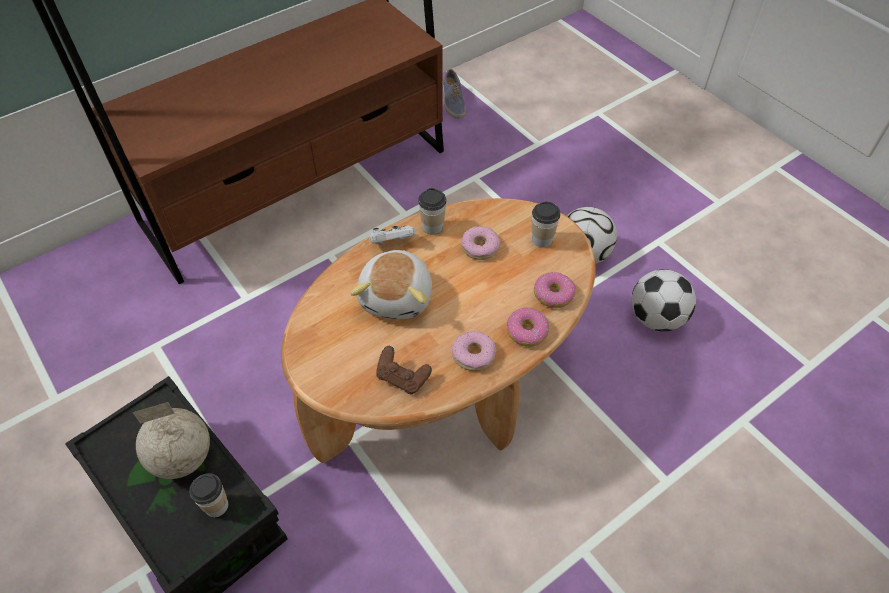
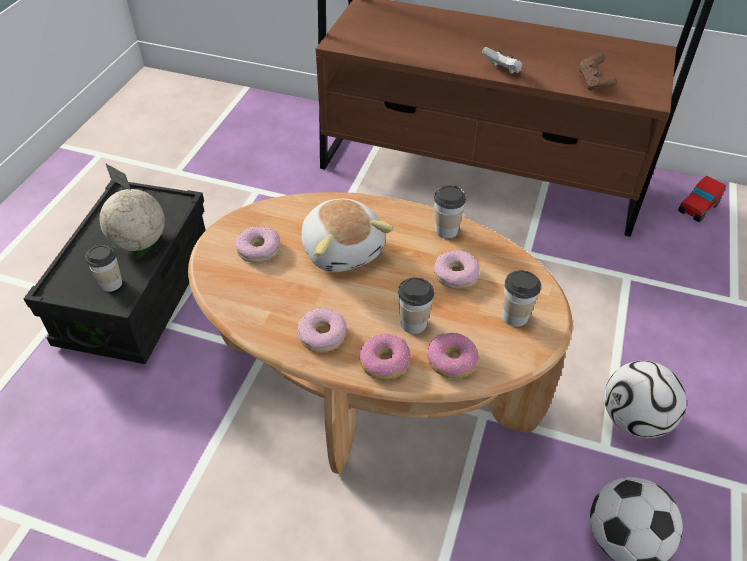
camera: 55 degrees right, 5 degrees down
(348, 350) = (258, 249): none -> donut
(392, 243) = (400, 214): white game controller -> white game controller (502, 71)
(397, 297) = (343, 249): plush toy -> plush toy turned 90 degrees counterclockwise
(402, 378) = (257, 298): brown game controller -> brown game controller (594, 83)
(452, 102) = (697, 208): shoe -> toy car
(505, 296) = (413, 323): none -> cup

